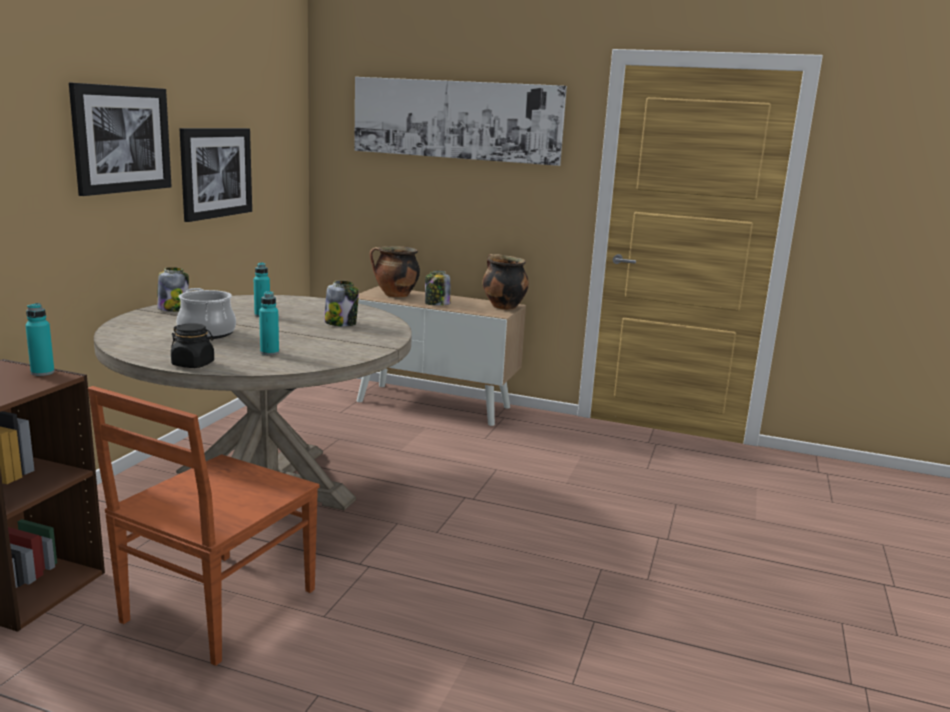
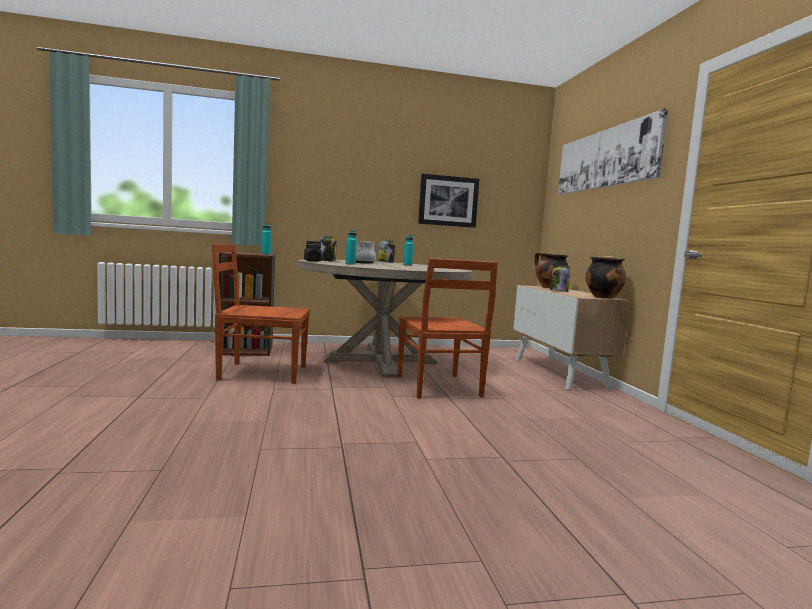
camera: 60 degrees right, 10 degrees down
(121, 139) = (379, 175): picture -> none
(341, 323) = (425, 268): jar -> jar (327, 260)
(426, 489) = (438, 387): none -> brown chair

